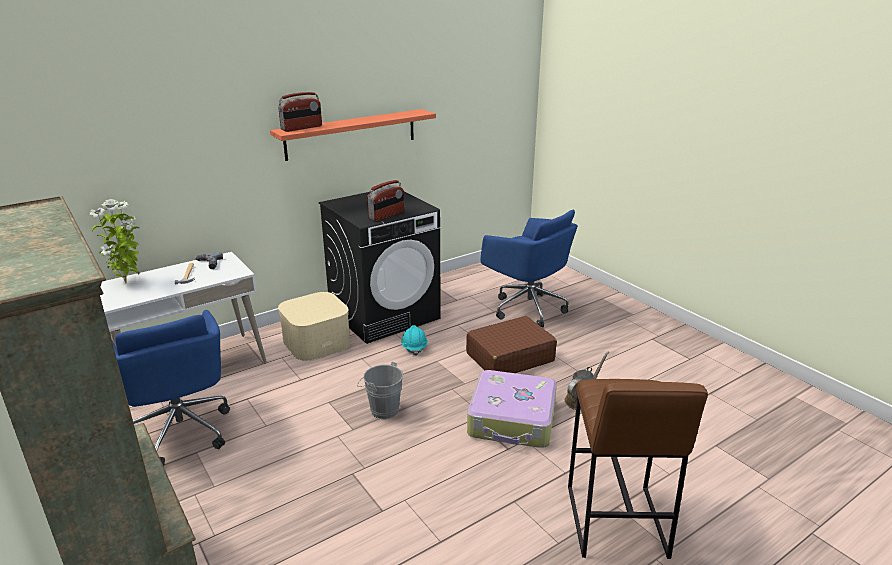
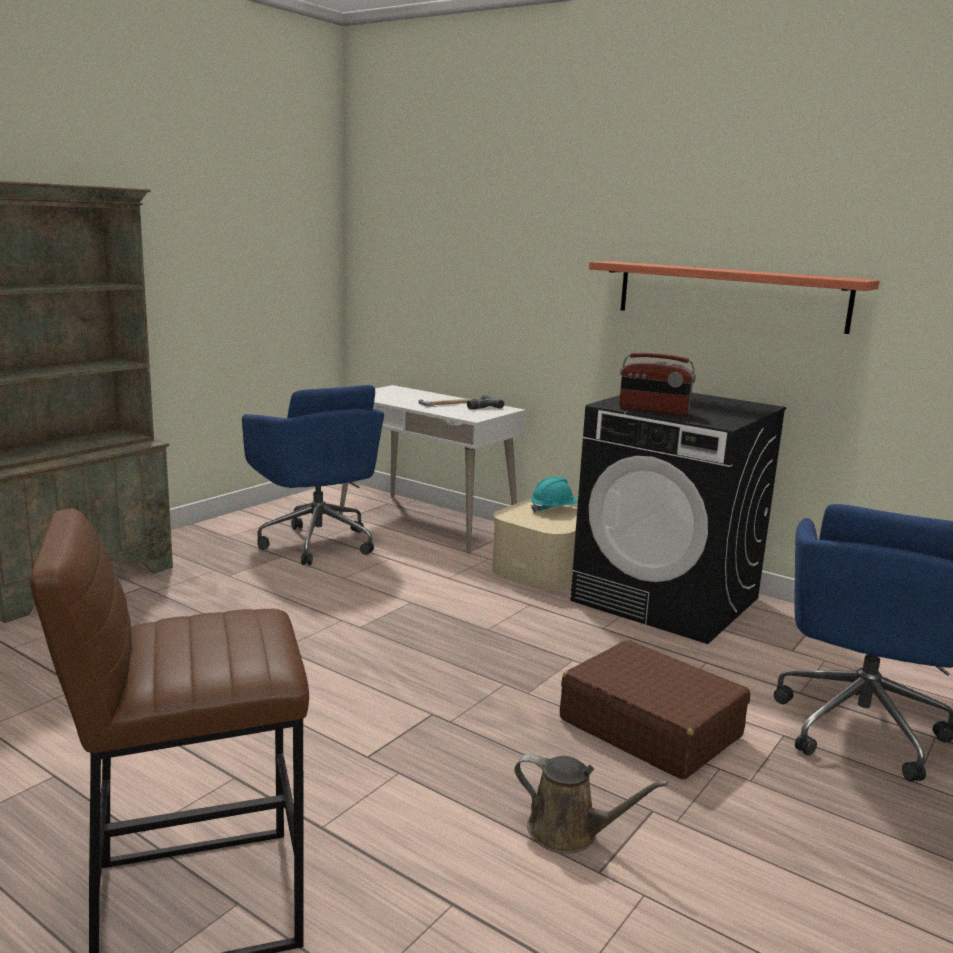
camera: 70 degrees right, 10 degrees down
(127, 282) = (409, 392): potted plant -> none
(181, 431) = (315, 542): blue office chair -> blue office chair turned 75 degrees counterclockwise
(302, 128) = (638, 263): radio -> none
(382, 409) = (415, 638): grey bucket -> none
(414, 347) = (595, 636): turquoise hard hat -> turquoise hard hat (553, 510)
(512, 420) = (450, 752): suitcase -> none

